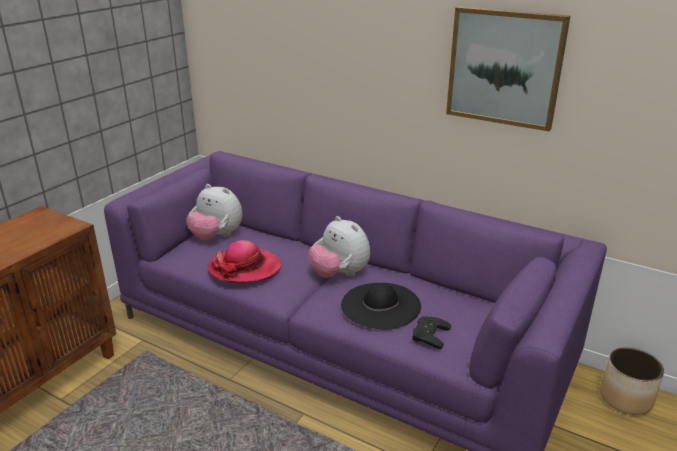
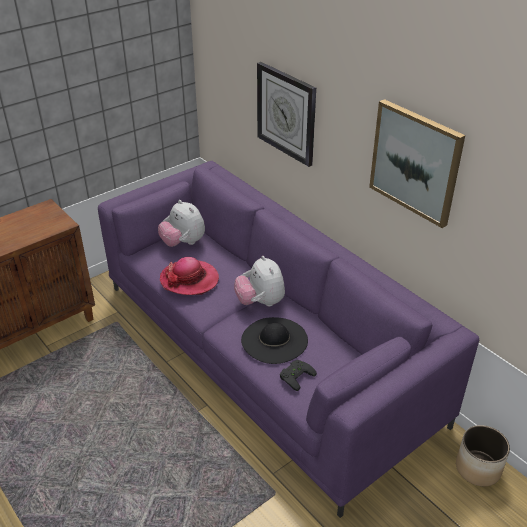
camera: 20 degrees right, 10 degrees up
(322, 63) = (286, 113): none -> wall clock

